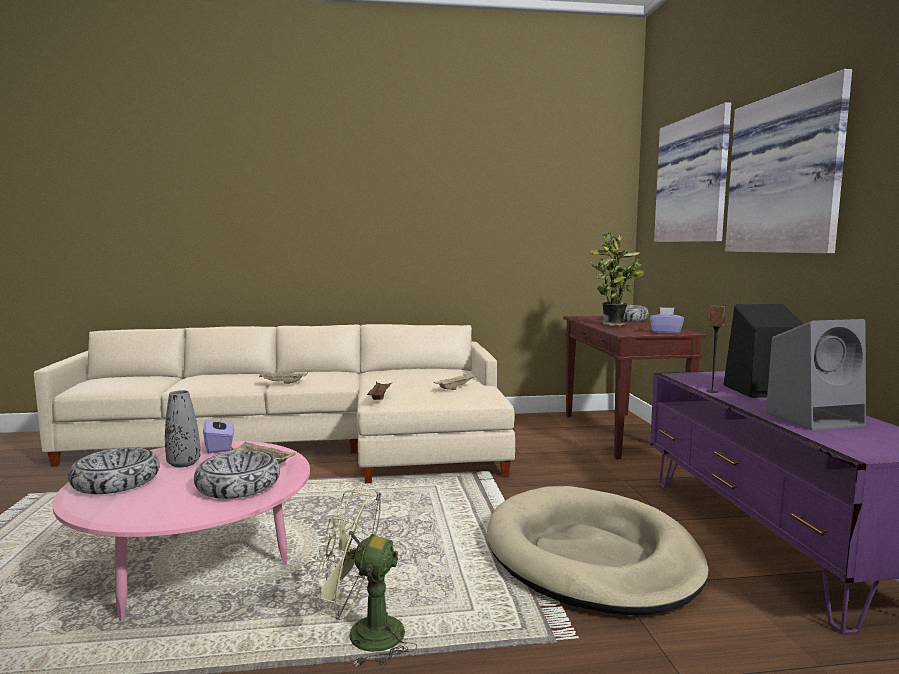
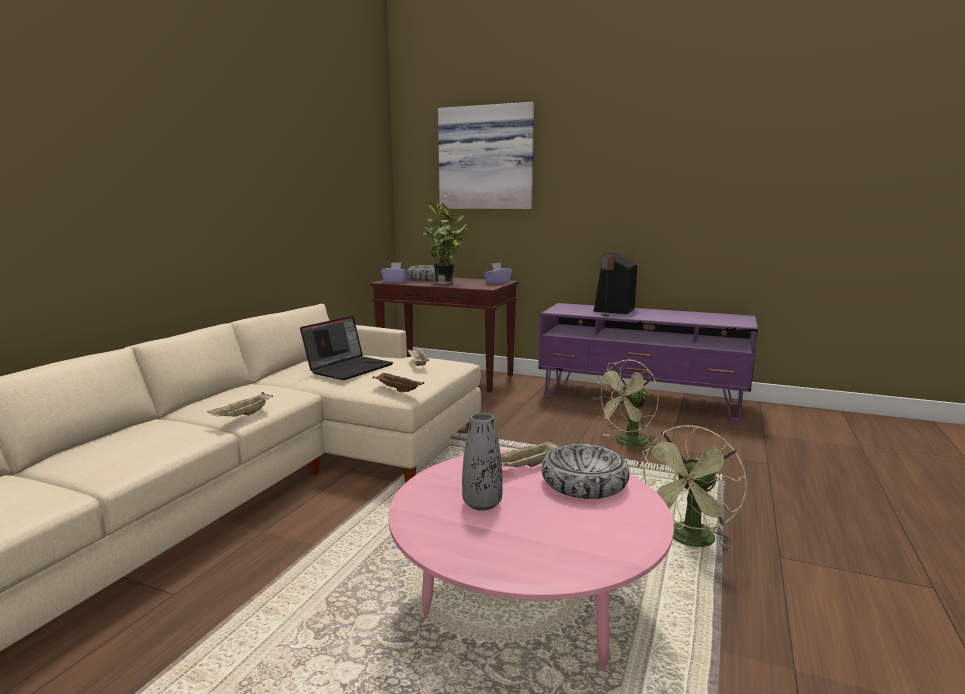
camera: 60 degrees left, 5 degrees up
(116, 482) = (513, 546): bowl -> none
(220, 447) = (442, 481): purple tissue box -> purple tissue box (396, 282)
(411, 377) = (349, 368): none -> laptop
(591, 556) = (627, 443): beige dog bed -> green fan
(788, 173) = (597, 163): picture -> none
(815, 419) = (680, 316): grey speaker -> none

